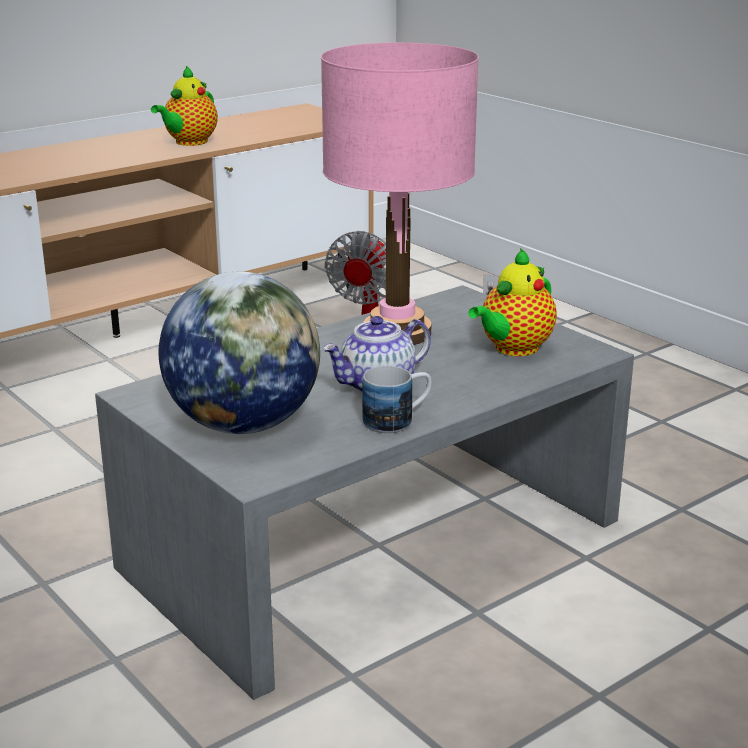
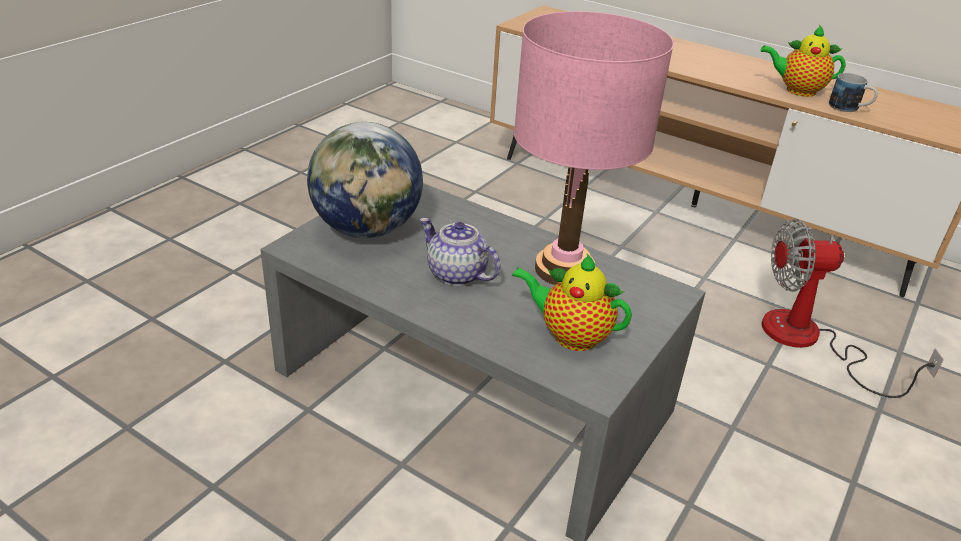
camera: 70 degrees right, 10 degrees up
(398, 420) = (399, 291): mug -> mug (849, 109)

